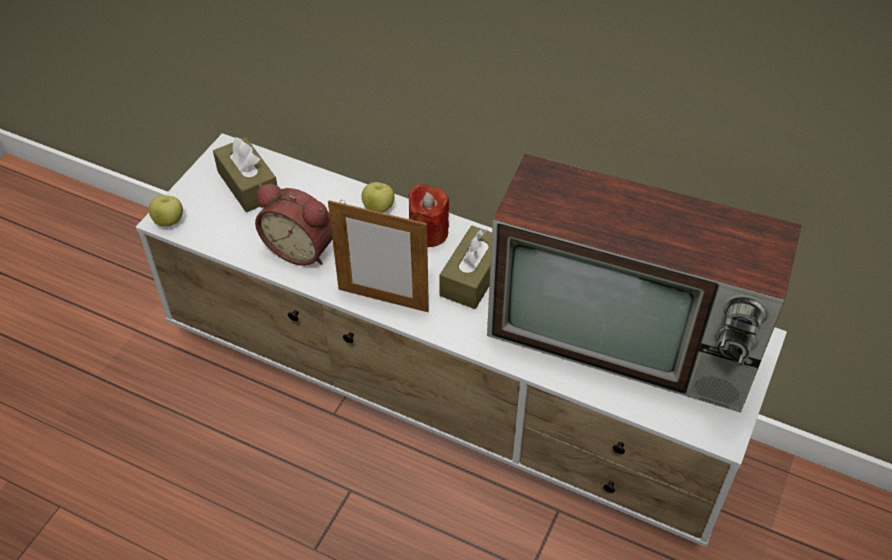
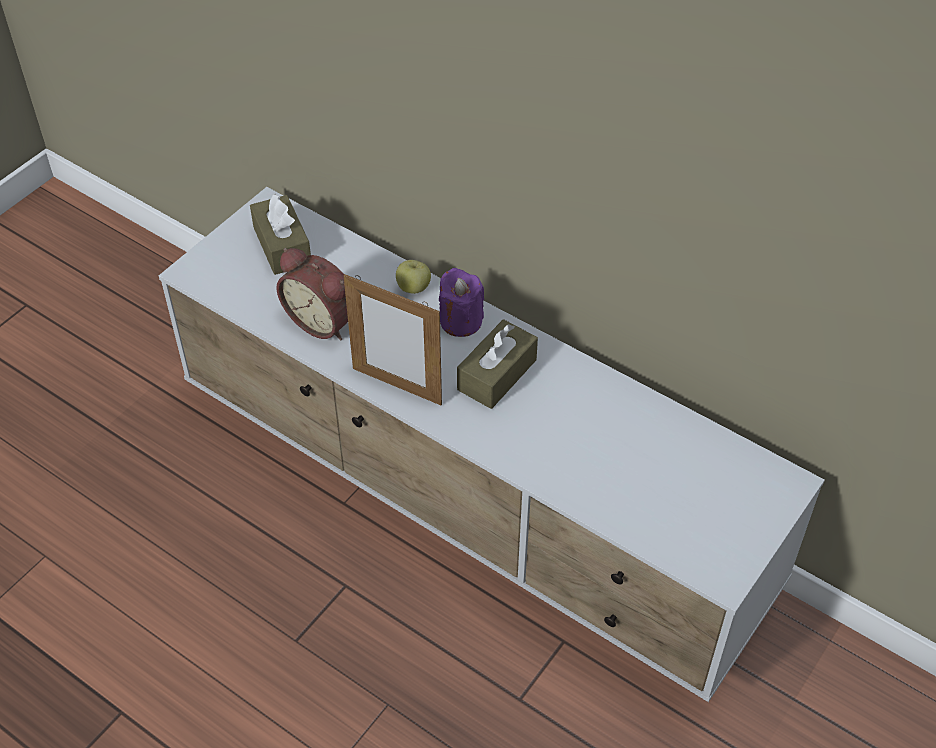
camera: 10 degrees right, 0 degrees up
(169, 221) = (193, 274): apple -> none
(428, 232) = (460, 321): red candle -> purple candle
(627, 338) = (647, 462): television -> none

